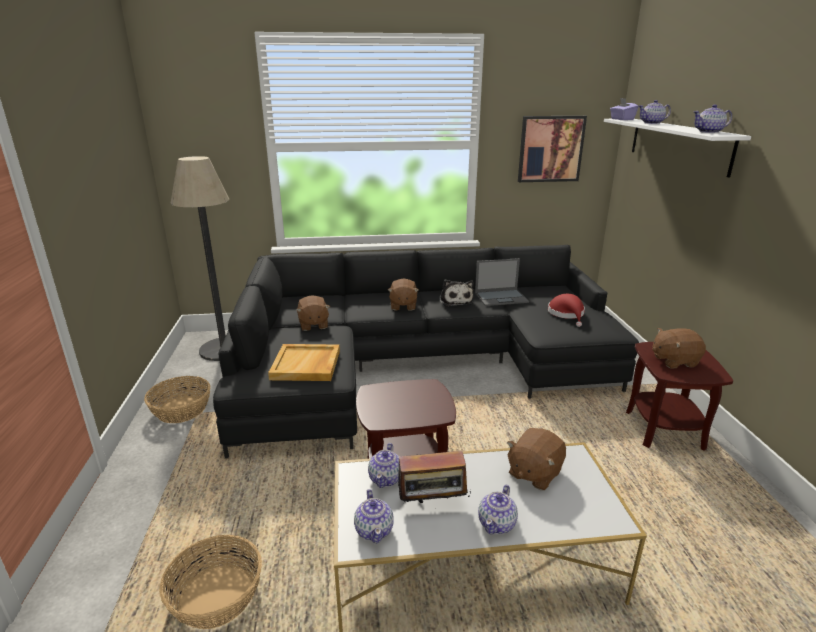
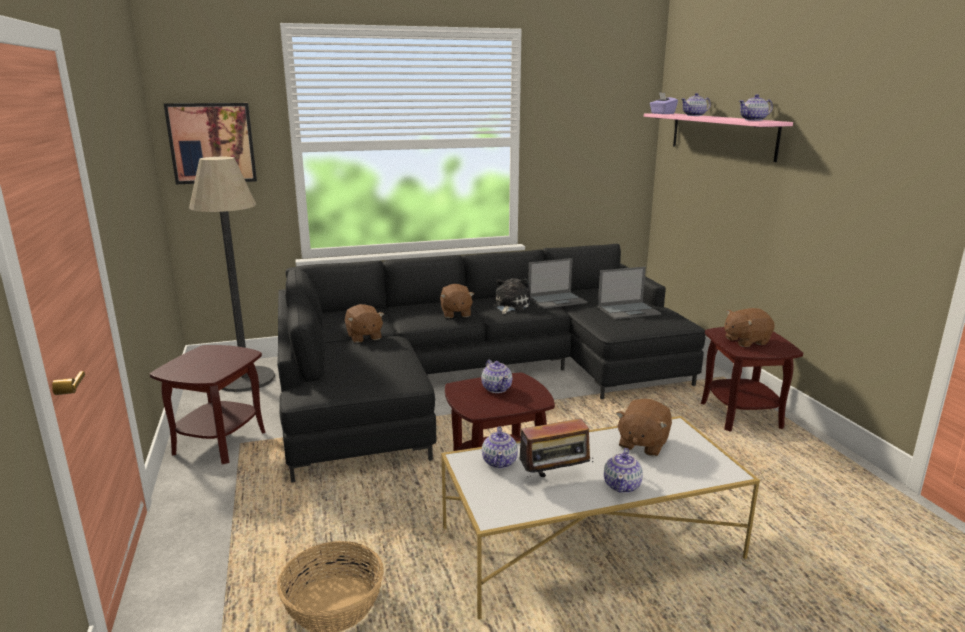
camera: 10 degrees left, 5 degrees down
(181, 410) = (219, 442): basket -> brown side table
(306, 365) = (375, 372): beige tray -> none
(374, 530) = (506, 503): teapot -> teapot (497, 388)
(455, 301) = (510, 306): plush toy -> plush toy turned 135 degrees counterclockwise
(550, 149) = (591, 145): picture -> picture (212, 143)
(567, 314) = (629, 310): red hat -> laptop
(678, 144) = (721, 135): white shelf -> pink shelf

